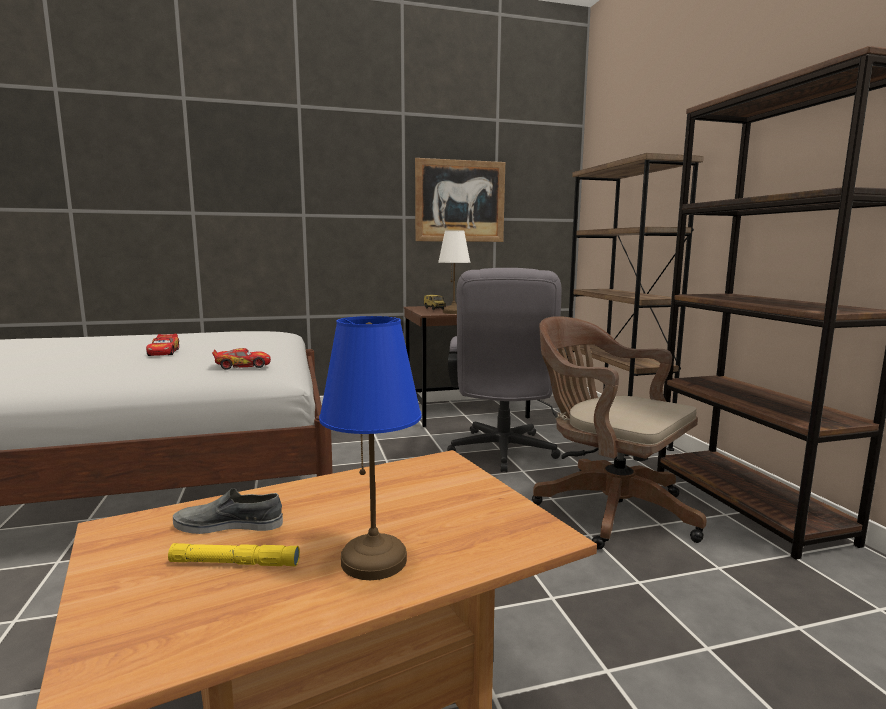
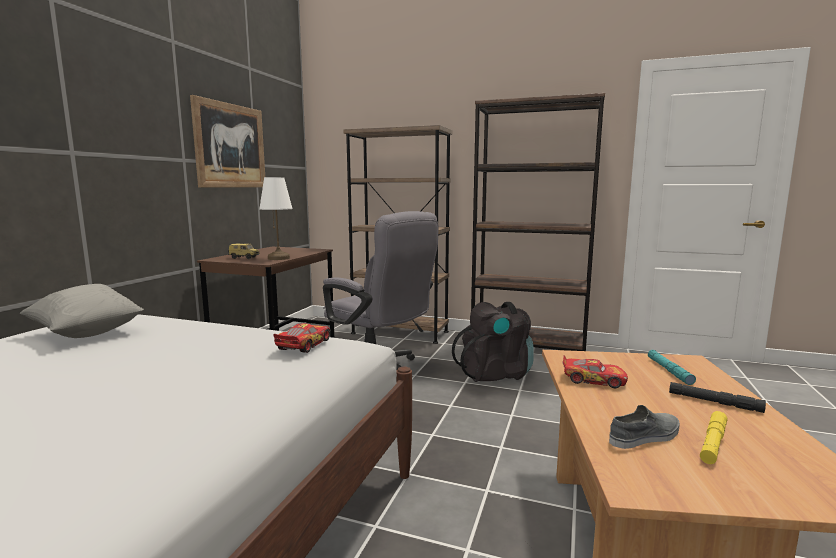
camera: 55 degrees left, 0 degrees up
(164, 352) = (126, 368): toy car -> toy car (593, 380)
(225, 336) = (86, 333): none -> grey pillow
(229, 525) = (645, 436): grey shoe -> grey shoe turned 150 degrees counterclockwise
(375, 560) = (714, 402): blue table lamp -> black flashlight
(472, 523) = (669, 371): none -> turquoise flashlight
(607, 508) = (495, 373): brown office chair -> black backpack

